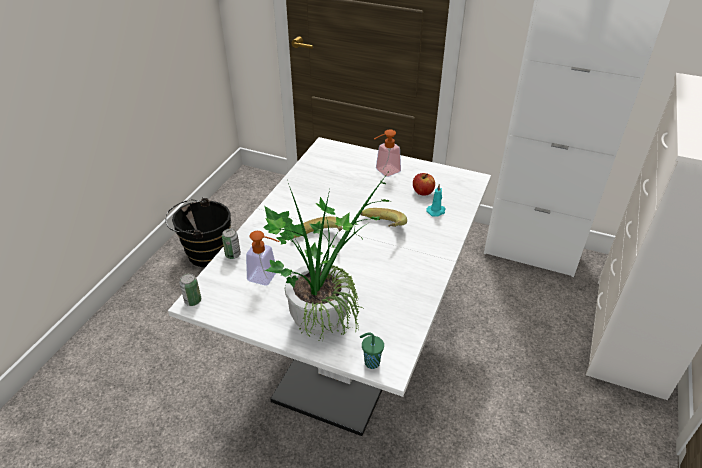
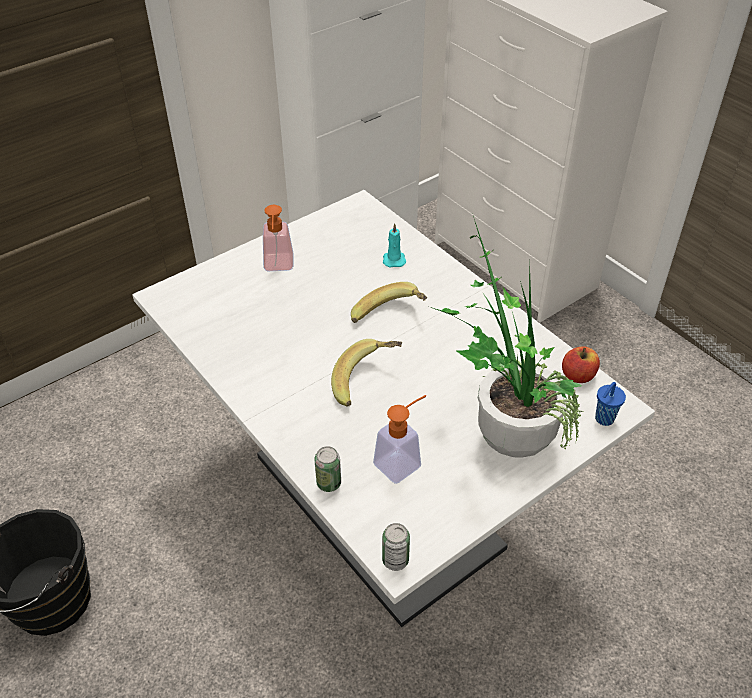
camera: 60 degrees left, 5 degrees up
(371, 362) = (603, 419): green cup -> blue cup
(423, 192) = (349, 254): apple -> apple (578, 375)

